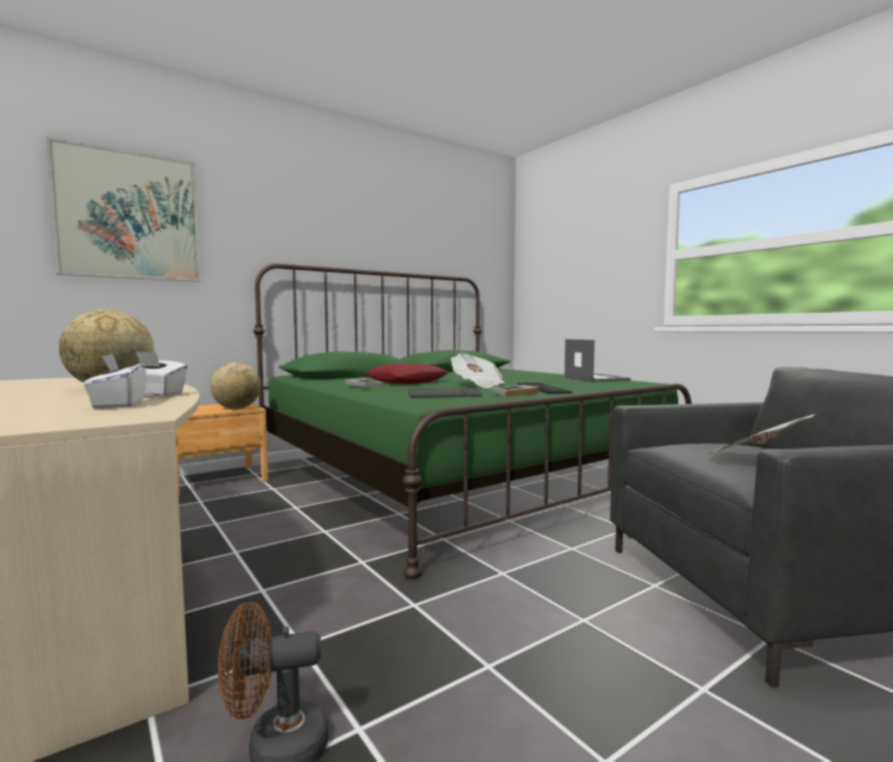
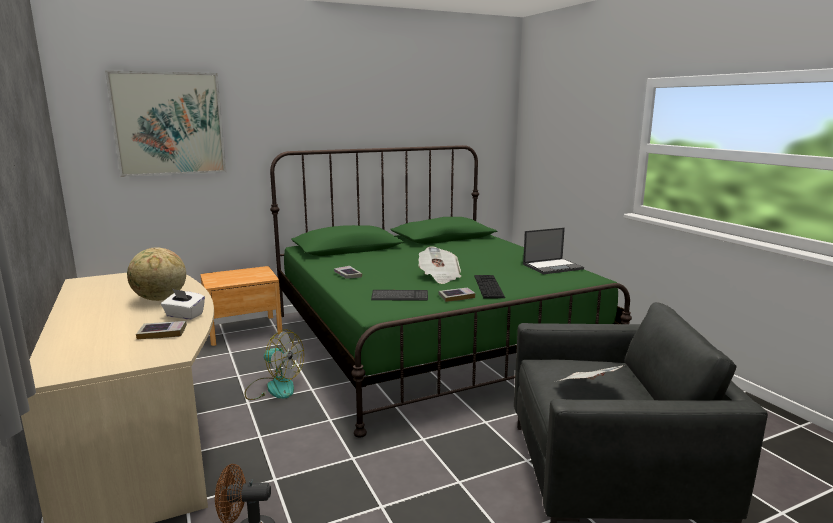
camera: 10 degrees right, 10 degrees up
(118, 405) = (162, 333): white tissue box -> book
(237, 408) = (257, 277): globe -> none
(270, 533) = (274, 387): none -> fan
(407, 382) = (387, 266): red pillow -> none
(595, 379) = (553, 266): laptop -> laptop turned 75 degrees clockwise

